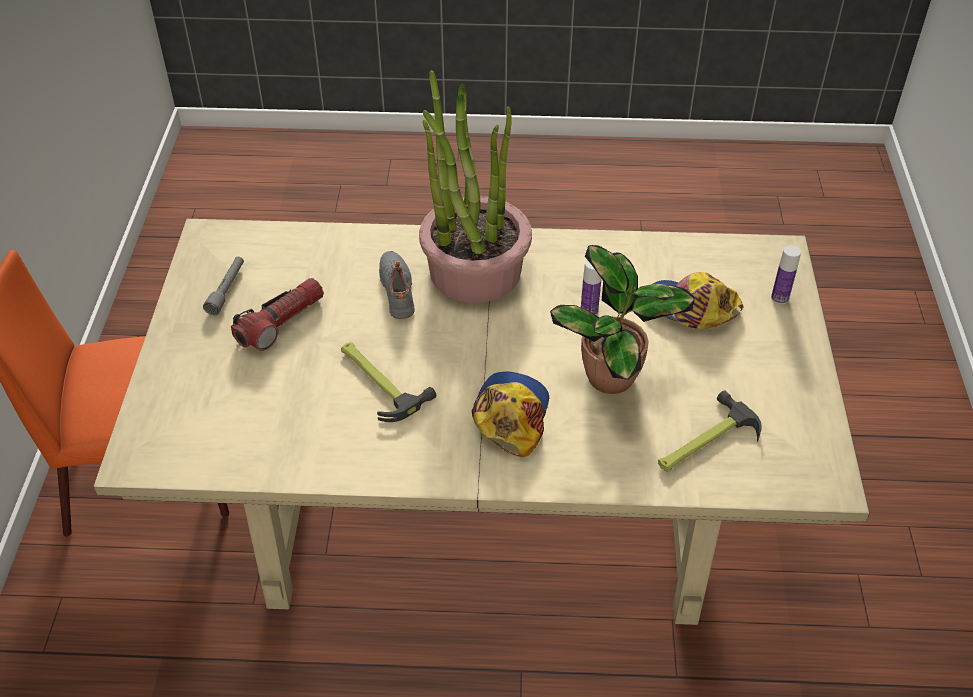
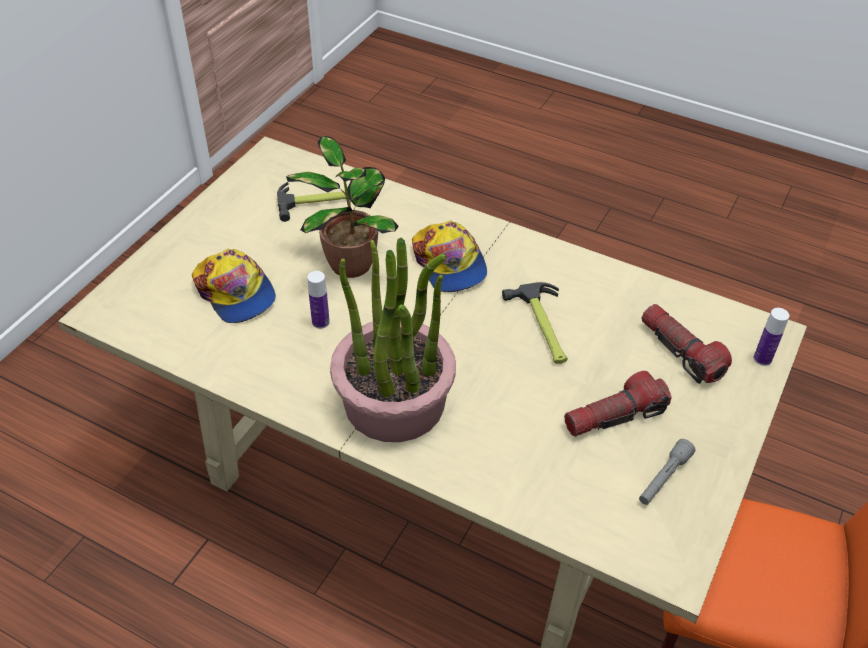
camera: 155 degrees left, 0 degrees up
(231, 404) = (681, 352): none -> flashlight
(399, 290) = (482, 408): grey shoe -> none
(511, 415) = (449, 264): cap -> cap turned 60 degrees counterclockwise
(779, 298) = (153, 274): bottle -> bottle (762, 359)

